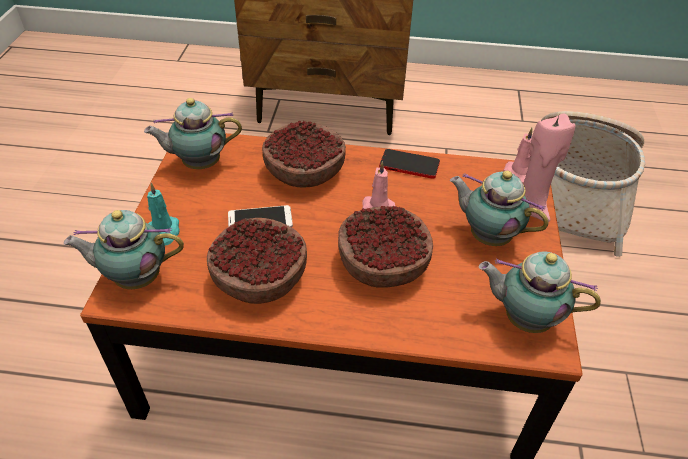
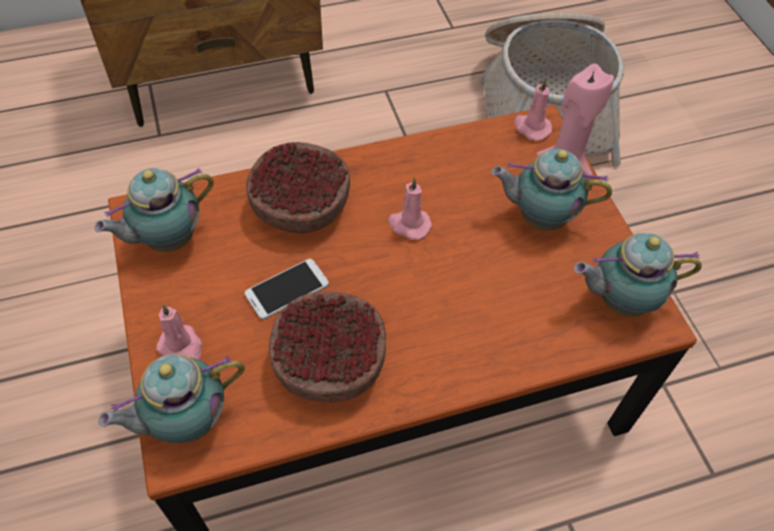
camera: 25 degrees left, 10 degrees up
(164, 232) = (182, 348): turquoise candle -> pink candle
(383, 262) = (451, 290): bowl -> none
(409, 165) = (414, 156): phone -> none

